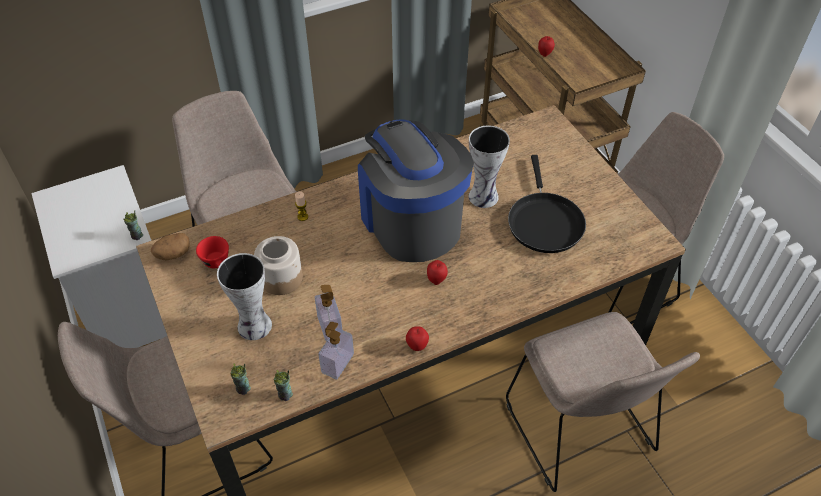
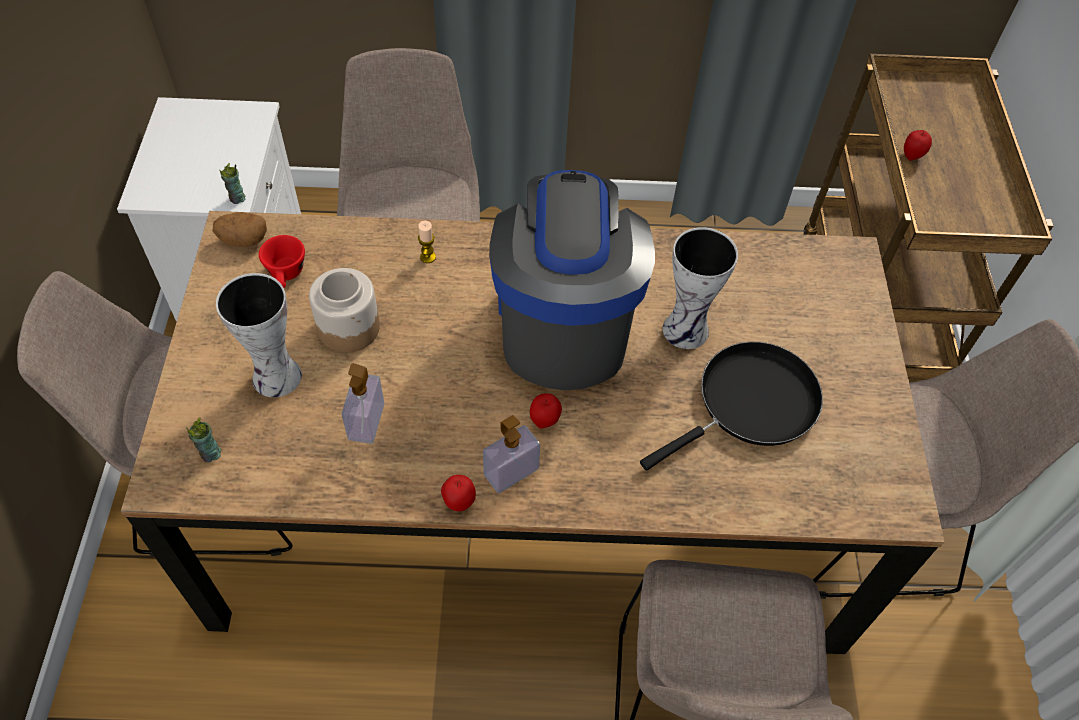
camera: 25 degrees right, 5 degrees up
(285, 395) = (254, 487): cup -> none
(337, 363) = (344, 476): soap dispenser -> soap dispenser (511, 472)
(544, 221) = (750, 404): black frying pan -> black frying pan turned 150 degrees counterclockwise

